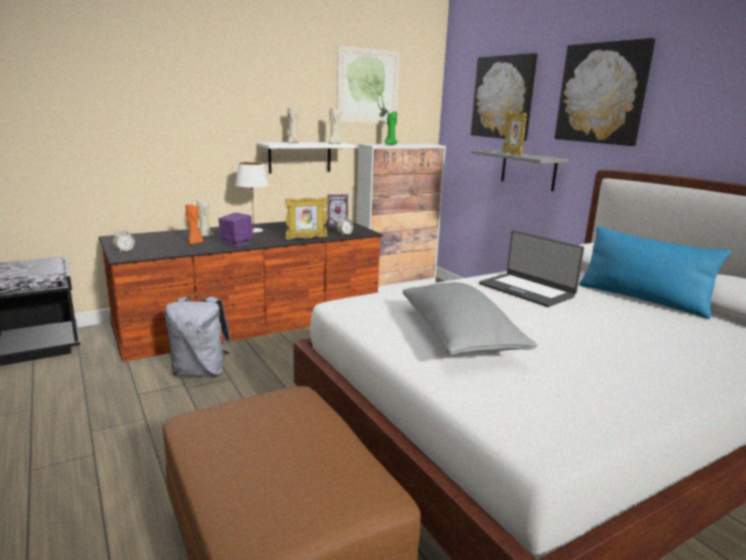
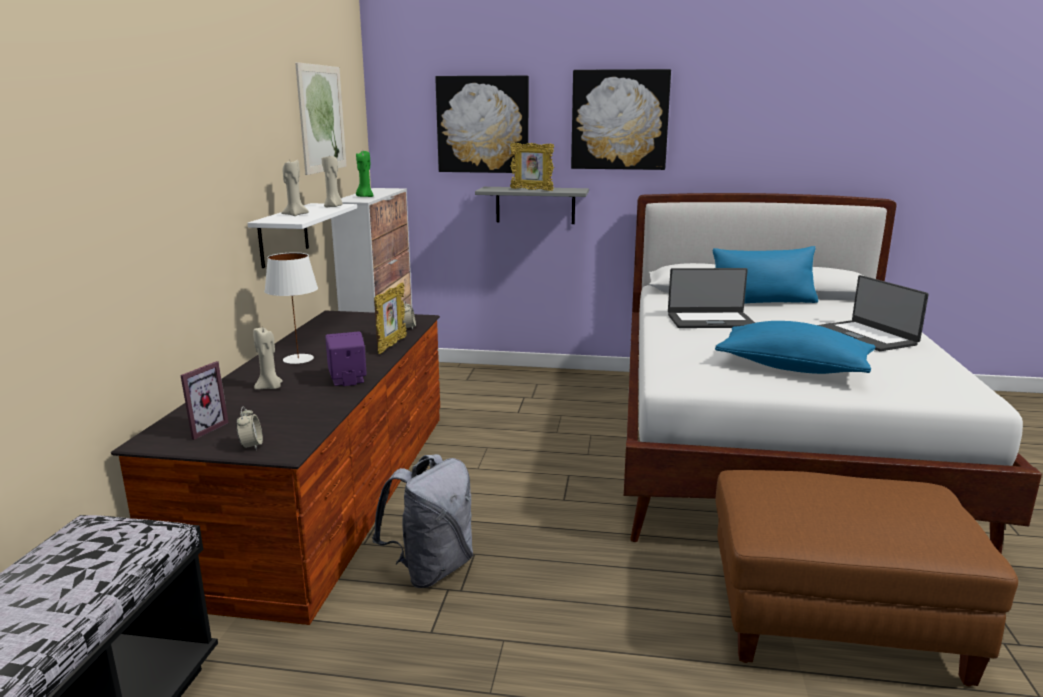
camera: 50 degrees left, 0 degrees up
(195, 243) = (297, 399): orange candle -> none
(336, 224) = (356, 320): picture frame -> picture frame (202, 429)
(459, 337) = (793, 368): grey pillow -> blue pillow
(643, 356) = (866, 336): none -> laptop

